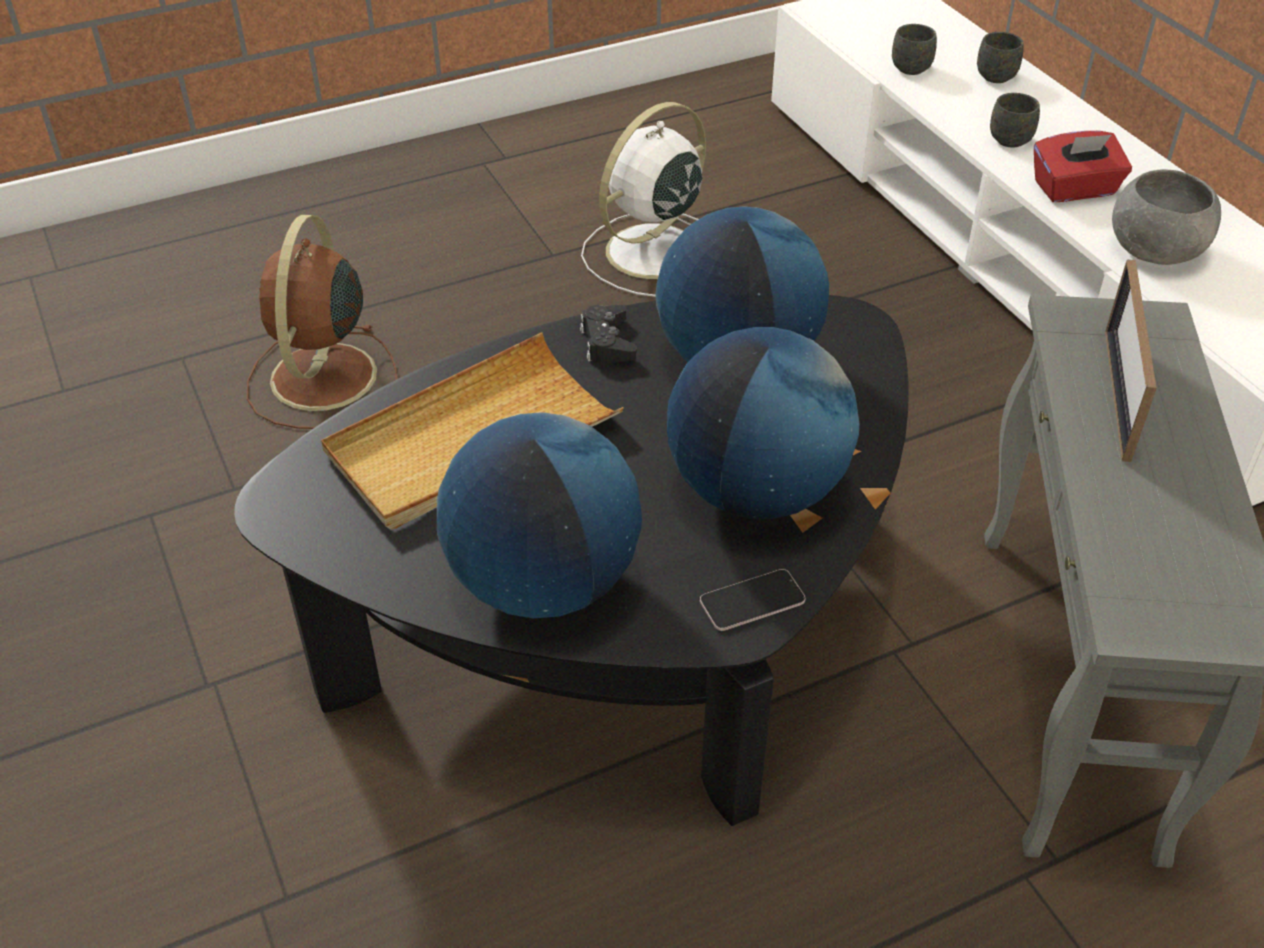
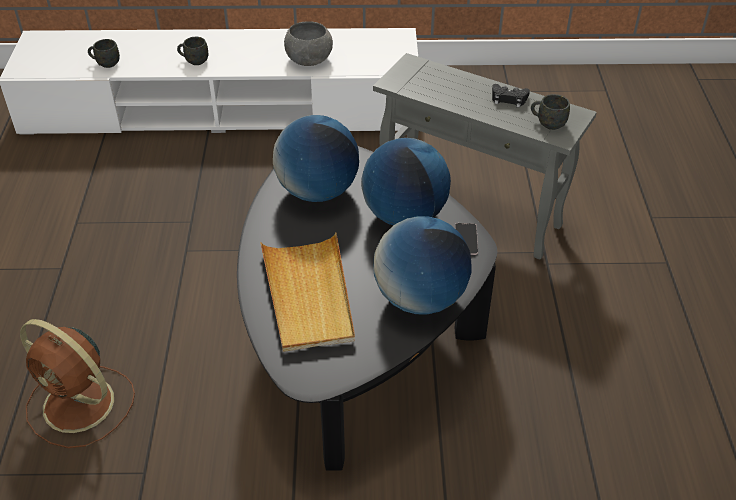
camera: 65 degrees left, 0 degrees up
(607, 342) = (271, 227): black game controller -> black game controller (508, 99)
(649, 253) = (98, 230): white fan -> none
(994, 74) = (141, 42): grey mug -> grey mug (547, 123)
(1075, 189) = (250, 60): red tissue box -> none
(1117, 393) = (446, 90): picture frame -> none

